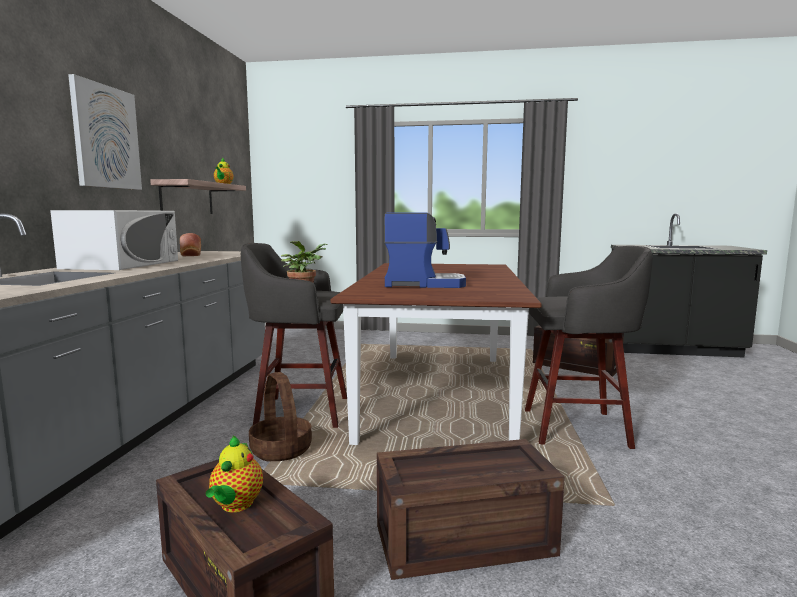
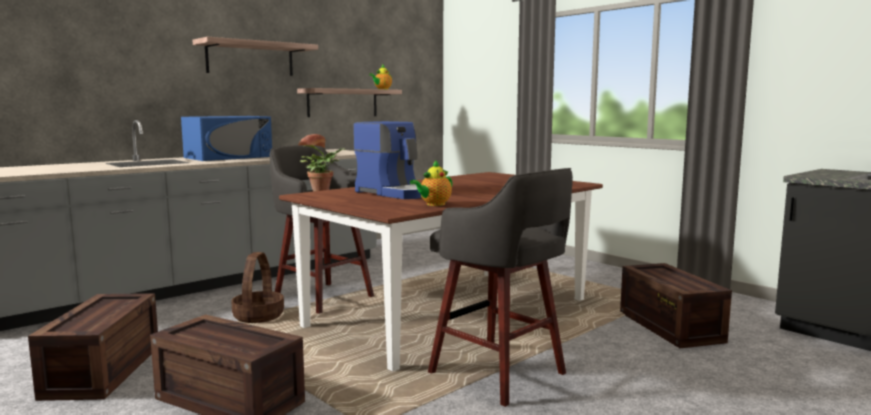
camera: 40 degrees right, 0 degrees up
(105, 137) = (250, 59): picture -> shelf
(122, 264) = (229, 157): white microwave -> blue microwave
(235, 505) = (95, 315): teapot -> teapot (433, 204)

